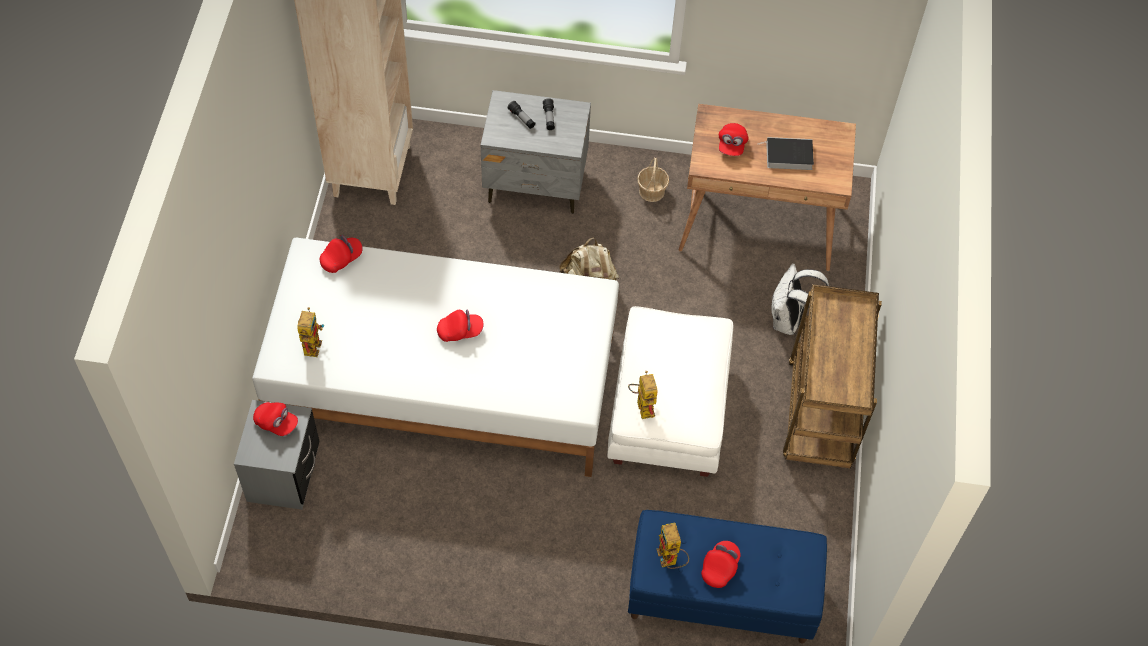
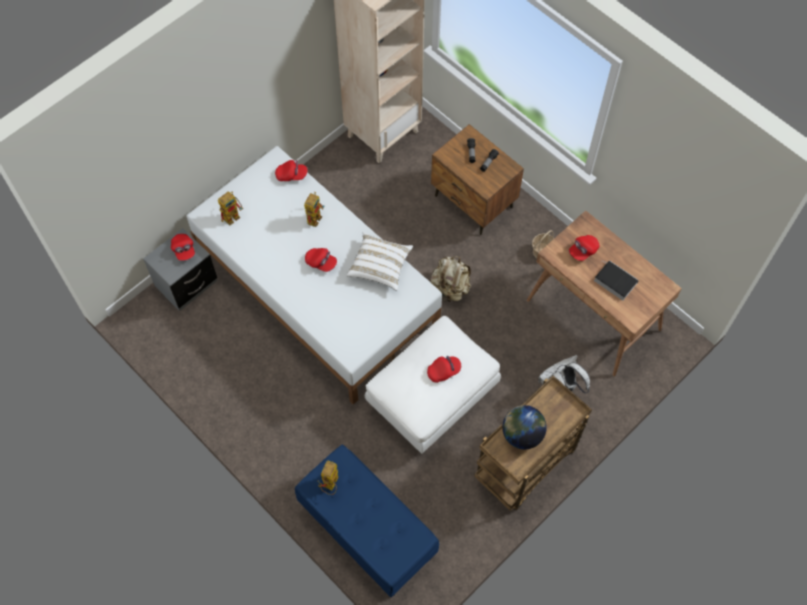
camera: 40 degrees right, 5 degrees up
(528, 294) = (380, 266): none -> white pillow
(536, 184) = (473, 202): grey nightstand -> brown nightstand
(642, 405) = (395, 380): toy robot -> toy robot (314, 216)
(720, 567) = (356, 511): red cap -> red cap (443, 371)
(831, 364) = (522, 434): none -> globe

